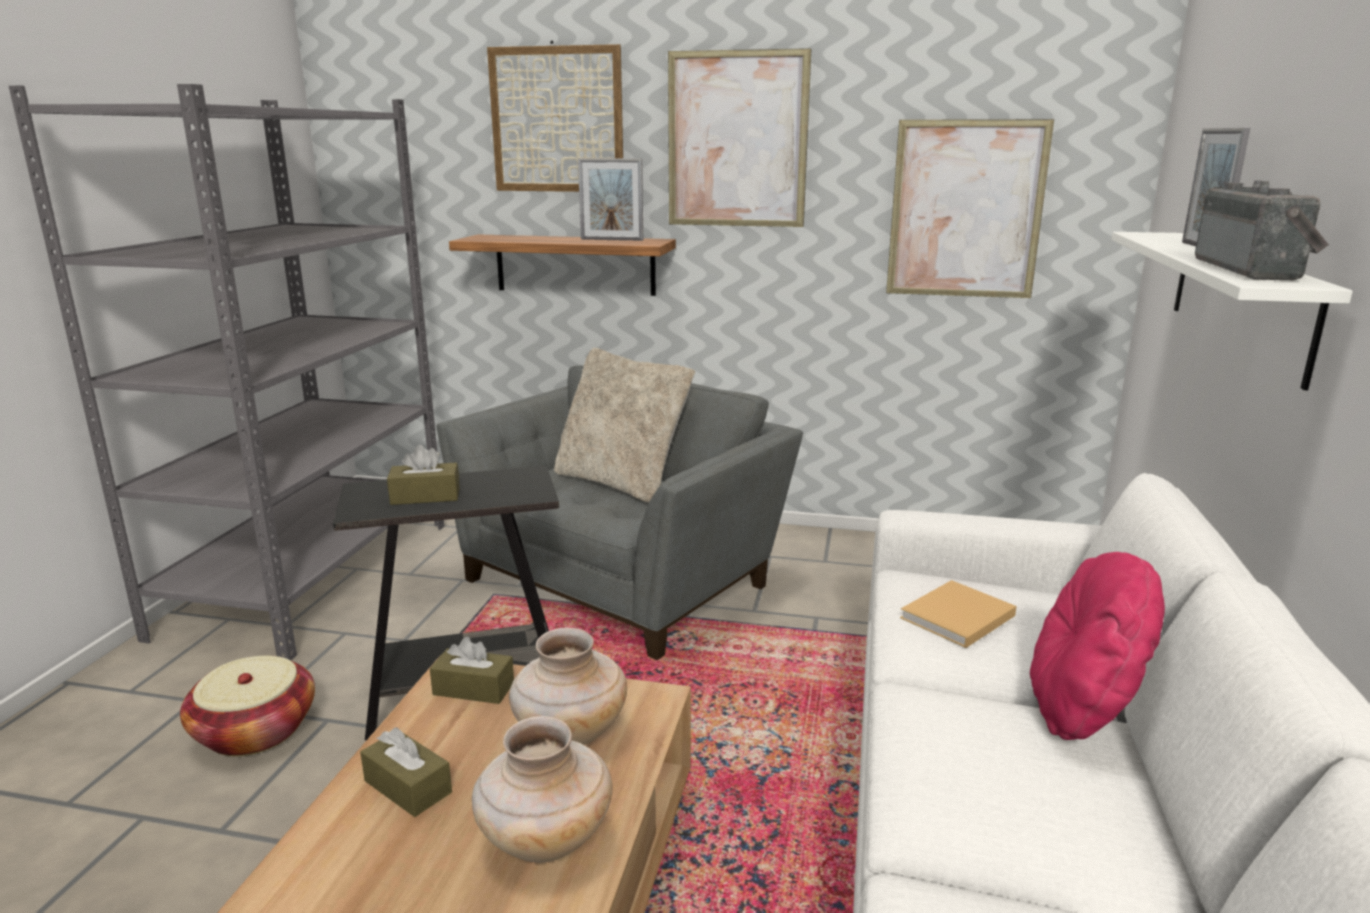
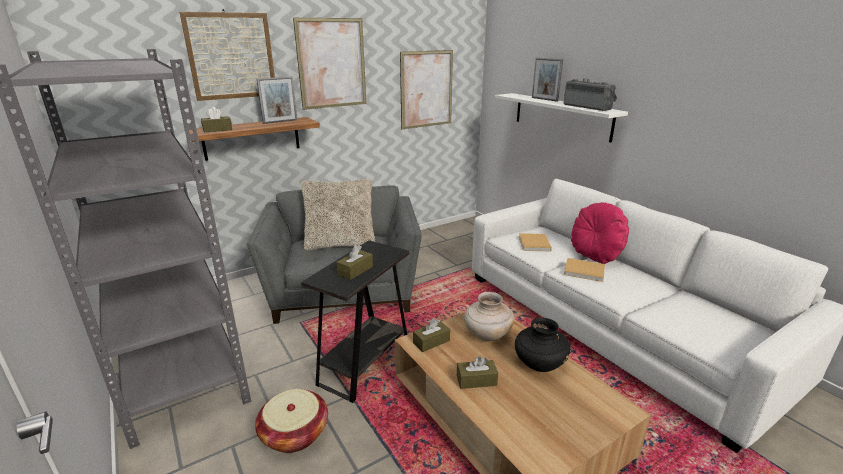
camera: 45 degrees left, 5 degrees up
(501, 238) = (217, 130): none -> brown tissue box
(545, 839) = (539, 364): beige vase -> black vase
(960, 725) = (585, 271): none -> beige book

